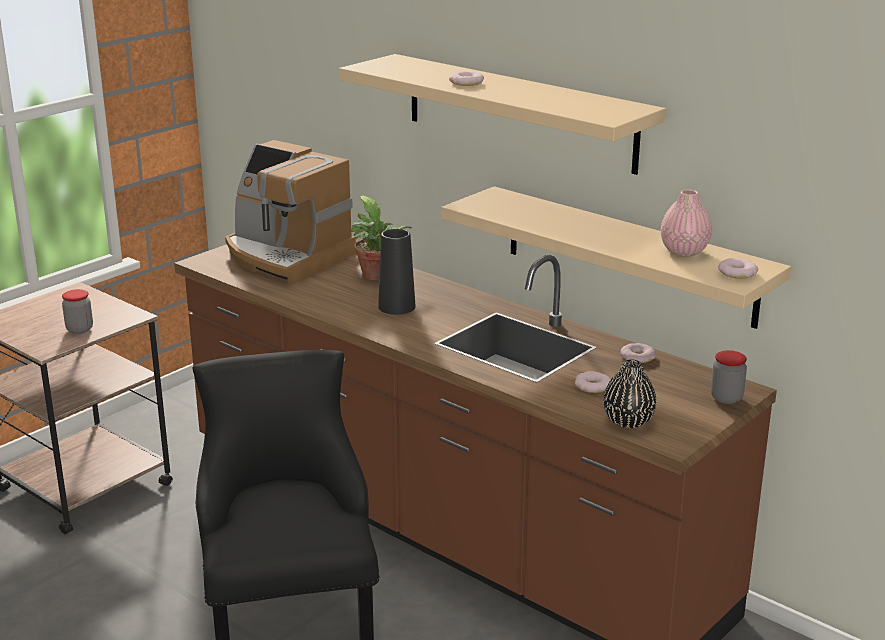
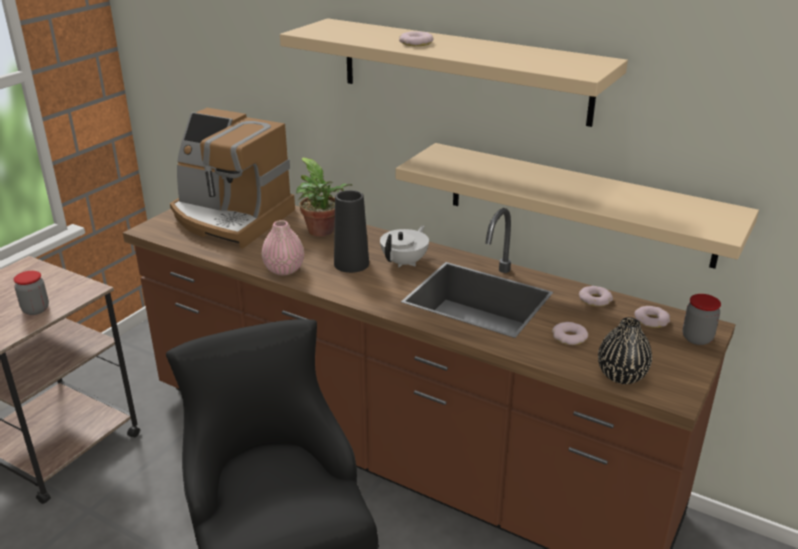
camera: 10 degrees left, 5 degrees up
(453, 309) = (405, 262): none -> white teapot
(684, 251) = (652, 201): pink vase -> pink vase (284, 270)
(737, 273) = (716, 221): donut -> donut (651, 320)

